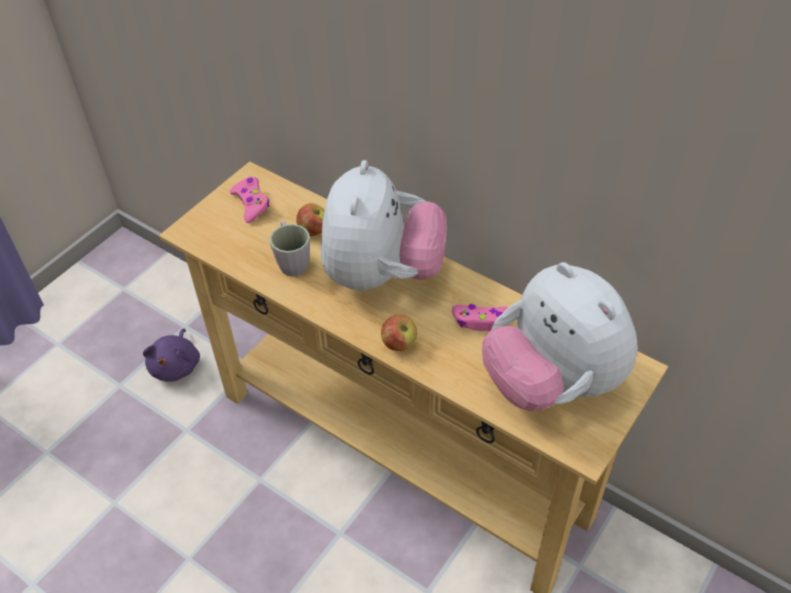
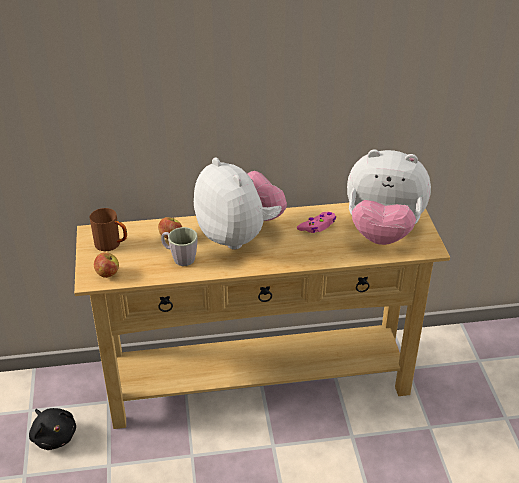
camera: 45 degrees left, 10 degrees down
(176, 365) = (54, 436): purple plush toy -> black plush toy
(251, 203) = (112, 245): pink game controller -> brown mug
(399, 343) = (291, 259): apple -> apple (107, 274)

